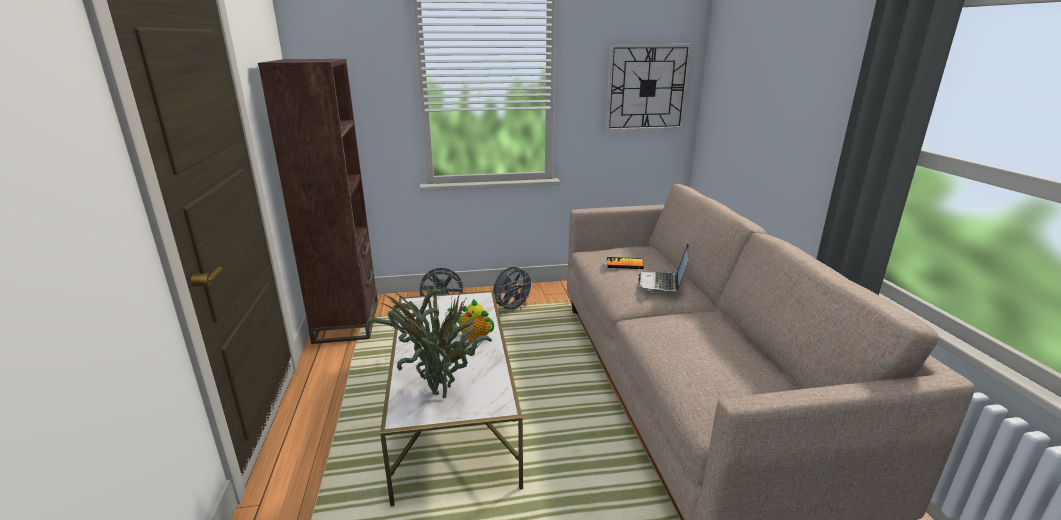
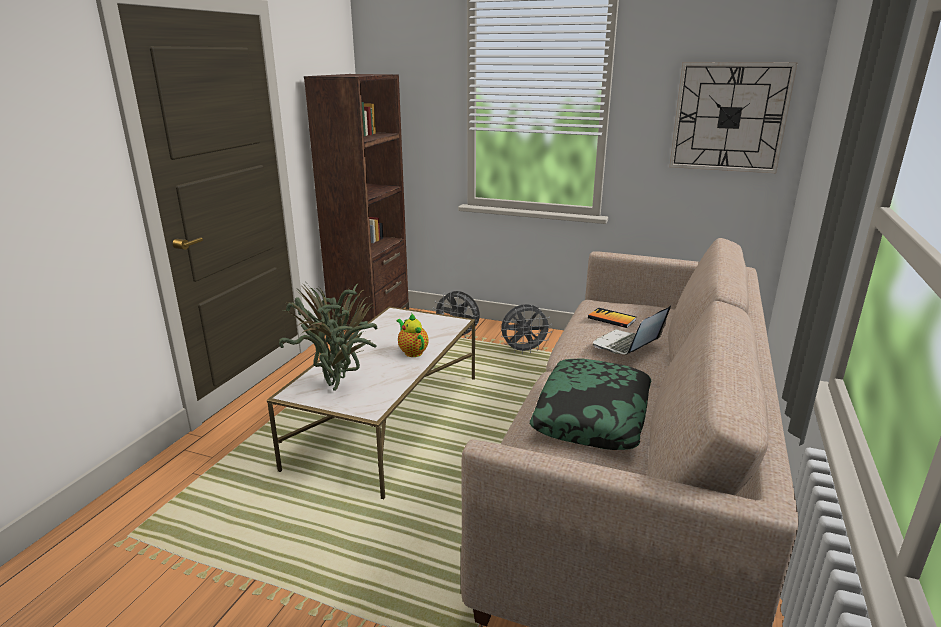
camera: 30 degrees right, 0 degrees up
(708, 348) = (593, 415): none -> pillow

